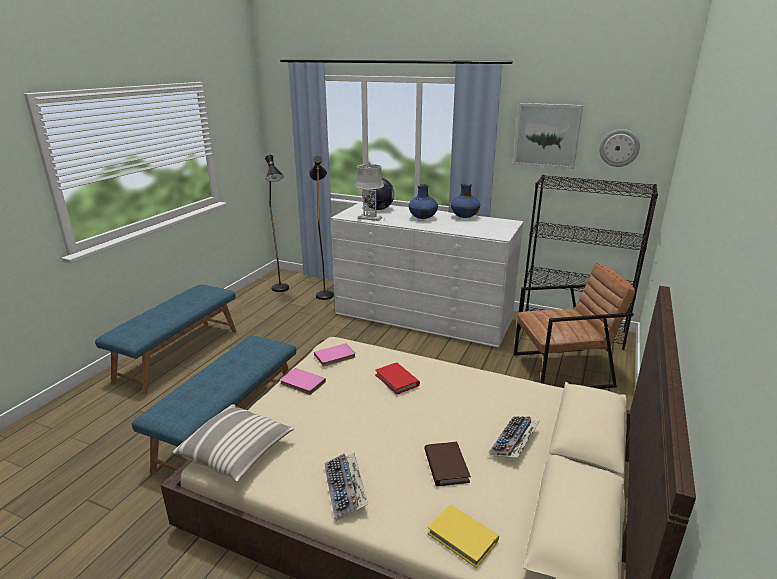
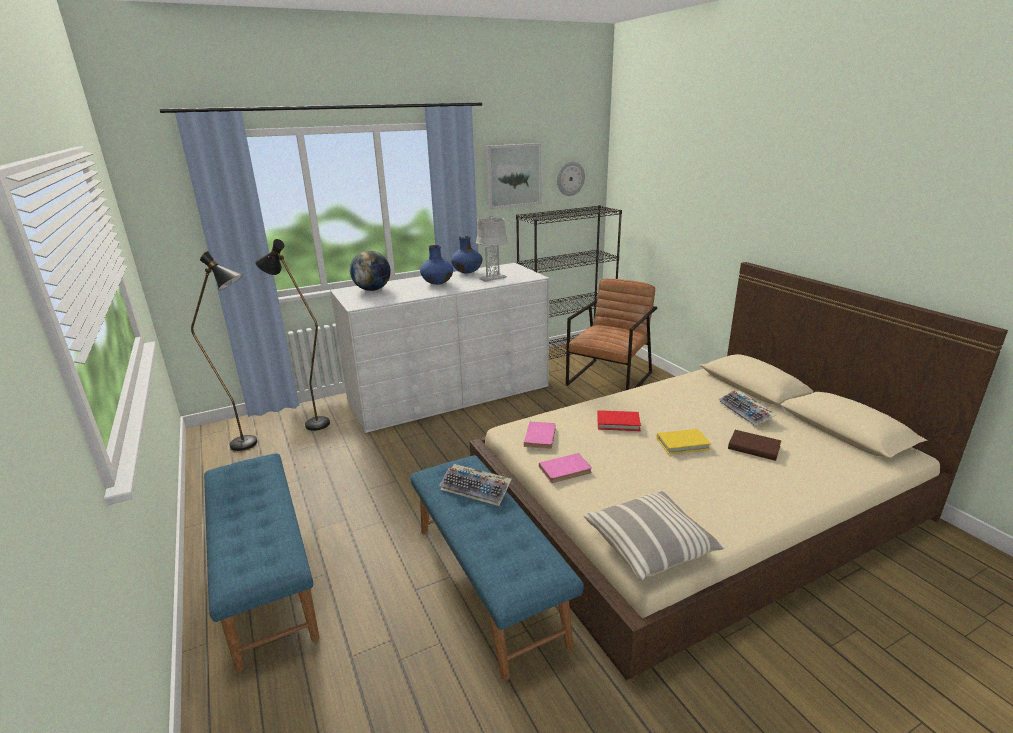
camera: 50 degrees left, 0 degrees up
(345, 490) = (754, 502): keyboard -> keyboard (477, 489)
(369, 218) = (390, 299): grey table lamp -> grey table lamp (492, 278)
(462, 537) = (838, 472): yellow book -> yellow book (682, 443)

